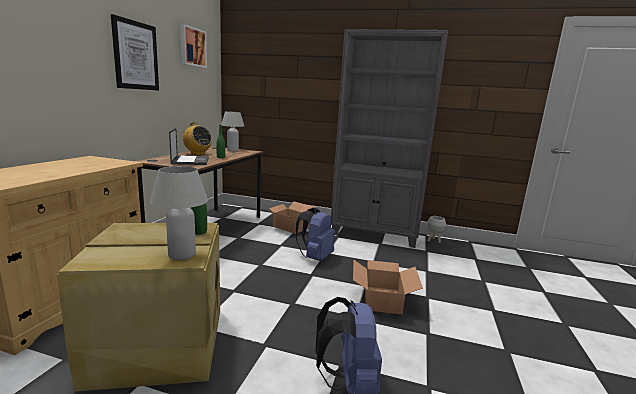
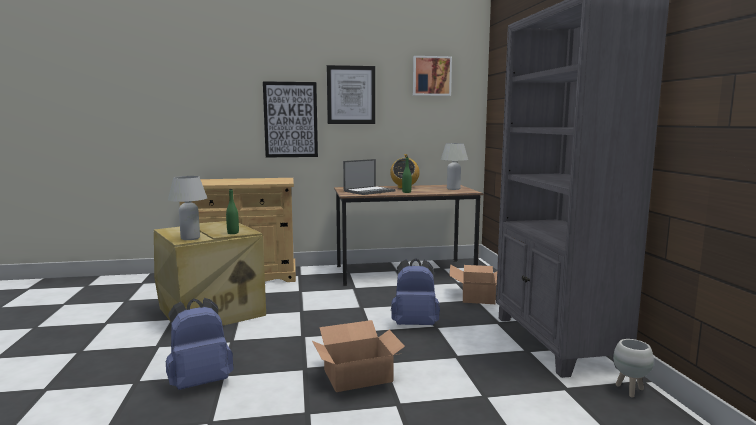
camera: 65 degrees right, 5 degrees down
(77, 79) = (290, 119): none -> picture

